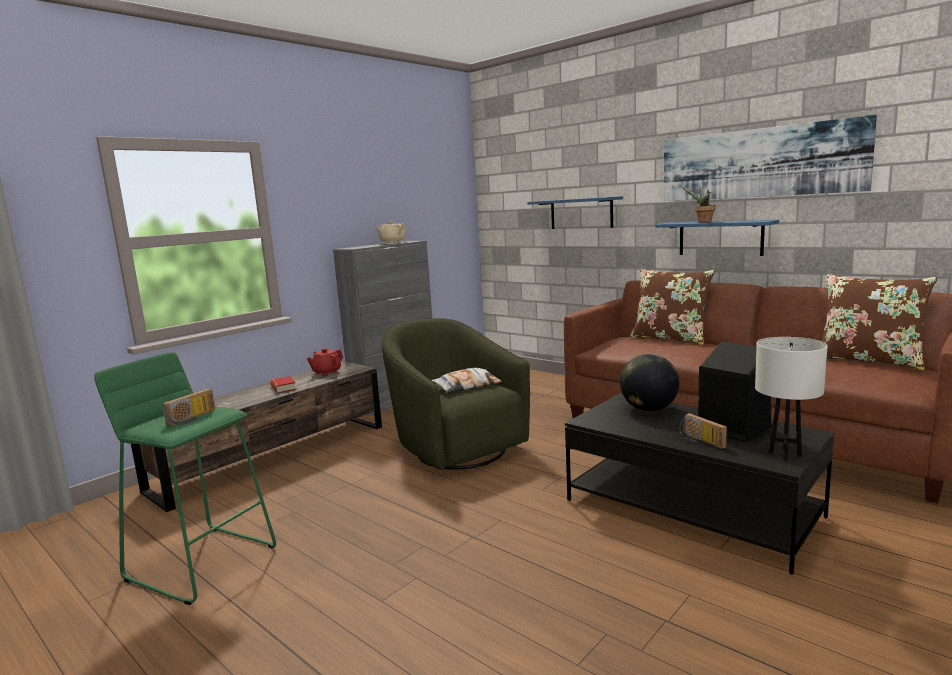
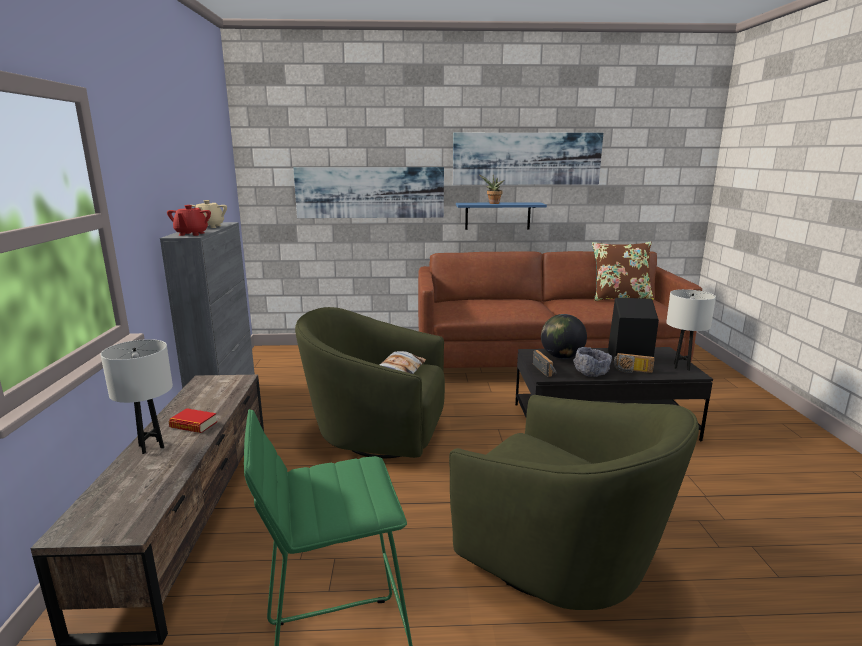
camera: 45 degrees left, 5 degrees up
(193, 418) = (356, 485): radio -> radio (545, 370)
(245, 393) = (151, 446): none -> white table lamp
(326, 373) = (208, 393): red teapot -> red teapot (191, 234)
(414, 588) = (560, 560): none -> green armchair
(581, 213) = (370, 192): blue shelf -> picture
(644, 430) = (591, 372): none -> grey bowl
(670, 338) = (484, 299): brown pillow -> none

